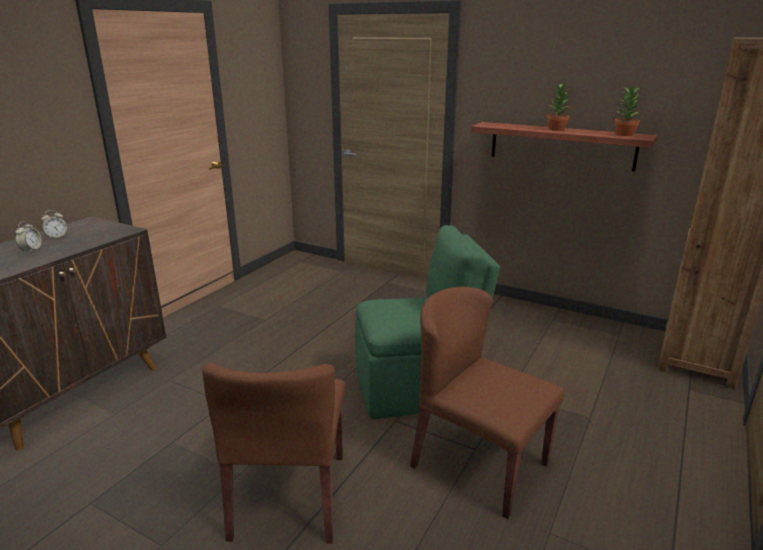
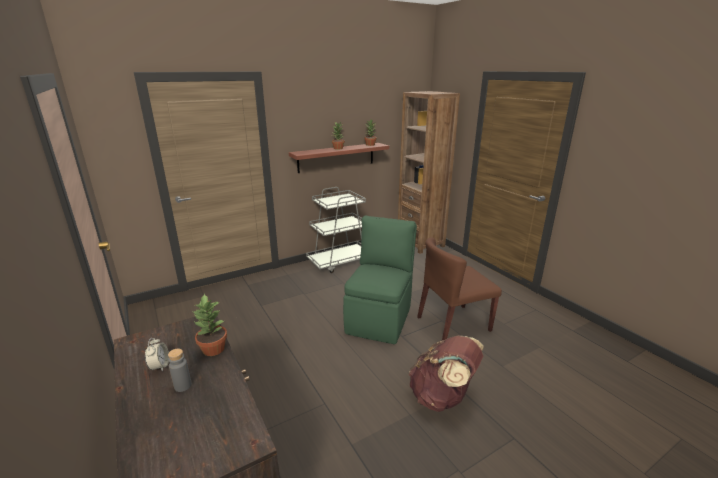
camera: 60 degrees left, 0 degrees up
(31, 250) = (183, 386): alarm clock -> grey bottle
(83, 244) = (213, 349): none -> potted plant
(290, 496) = (442, 397): brown chair -> brown backpack
(518, 313) = (340, 261): none -> grey cart

